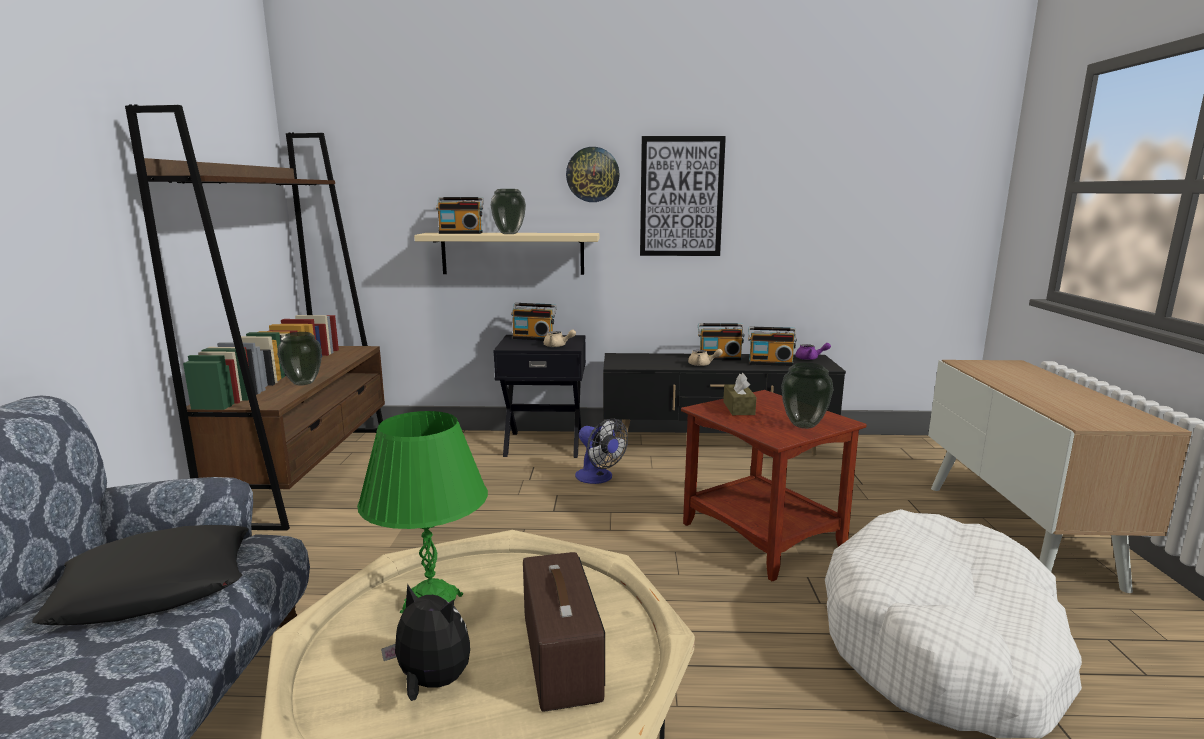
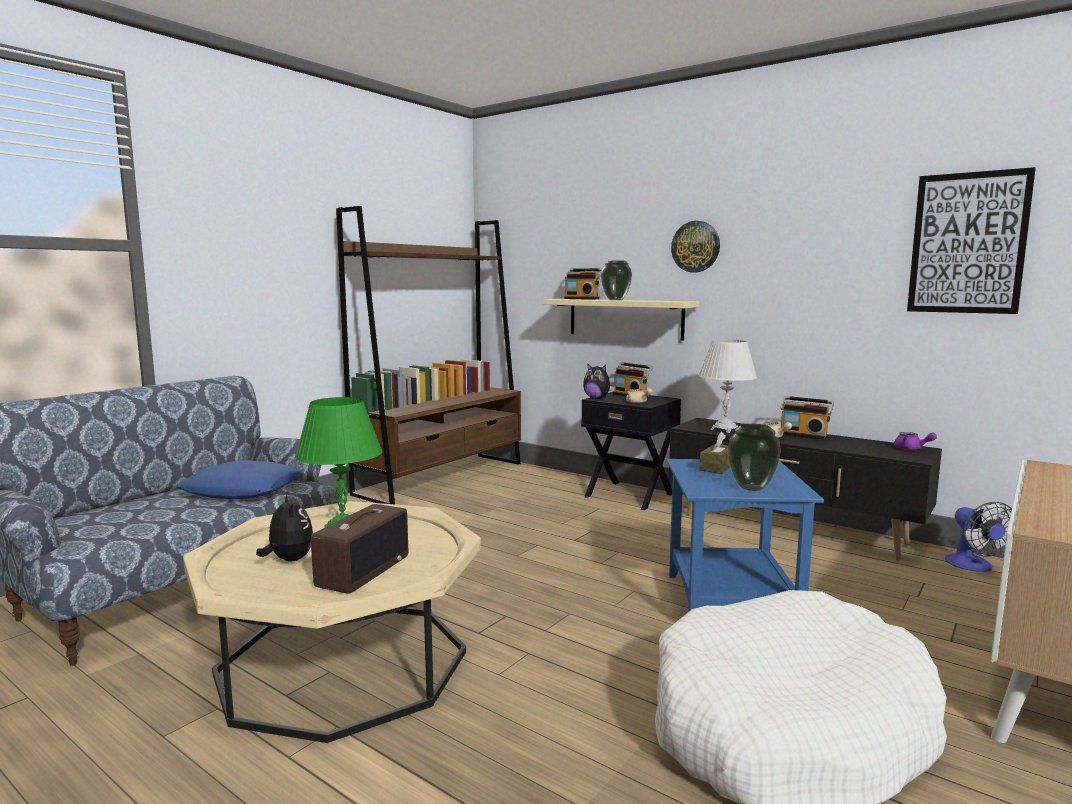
camera: 35 degrees right, 5 degrees down
(156, 586) = (243, 490): black pillow -> blue pillow
(304, 383) = (433, 405): vase -> none
(508, 346) = (597, 398): none -> plush toy
(598, 478) = (641, 528): fan -> fan (974, 566)
(652, 363) = (725, 429): none -> white table lamp
(681, 197) = (779, 266): picture -> picture (967, 243)
(763, 535) = (733, 603): brown side table -> blue side table
(770, 363) = (852, 446): radio -> none

